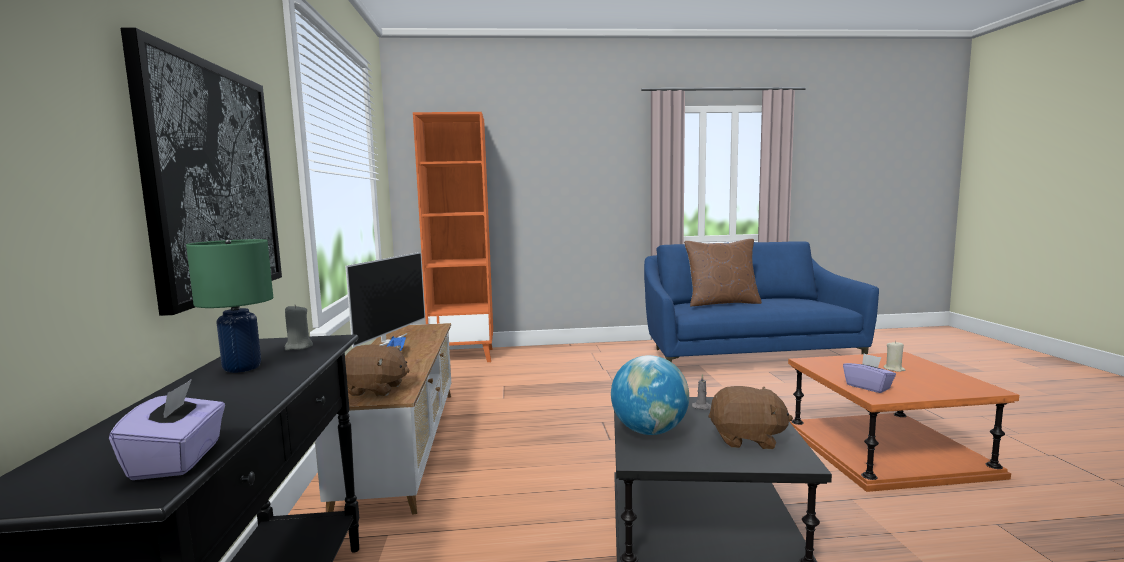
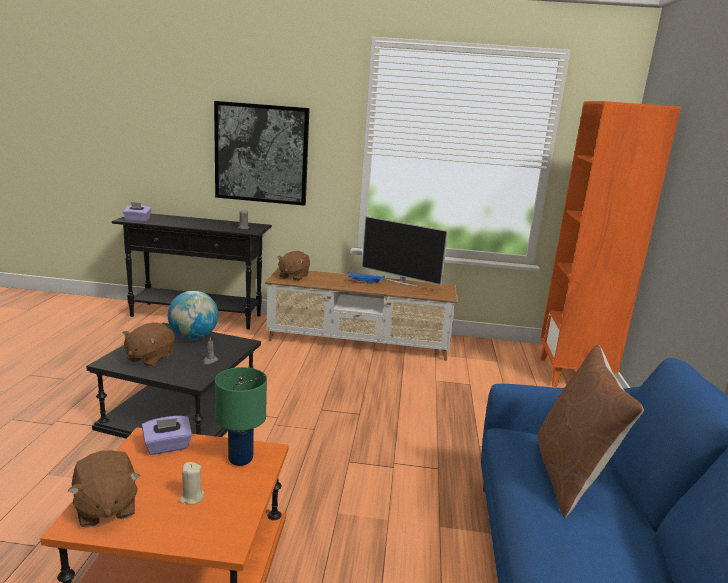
camera: 100 degrees right, 10 degrees up
(243, 369) = (218, 223): green table lamp -> green table lamp (239, 460)
(958, 386) = (105, 508): none -> brown plush toy

